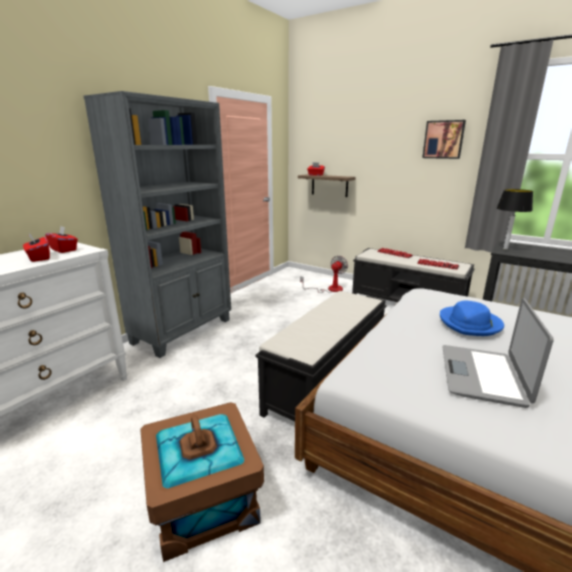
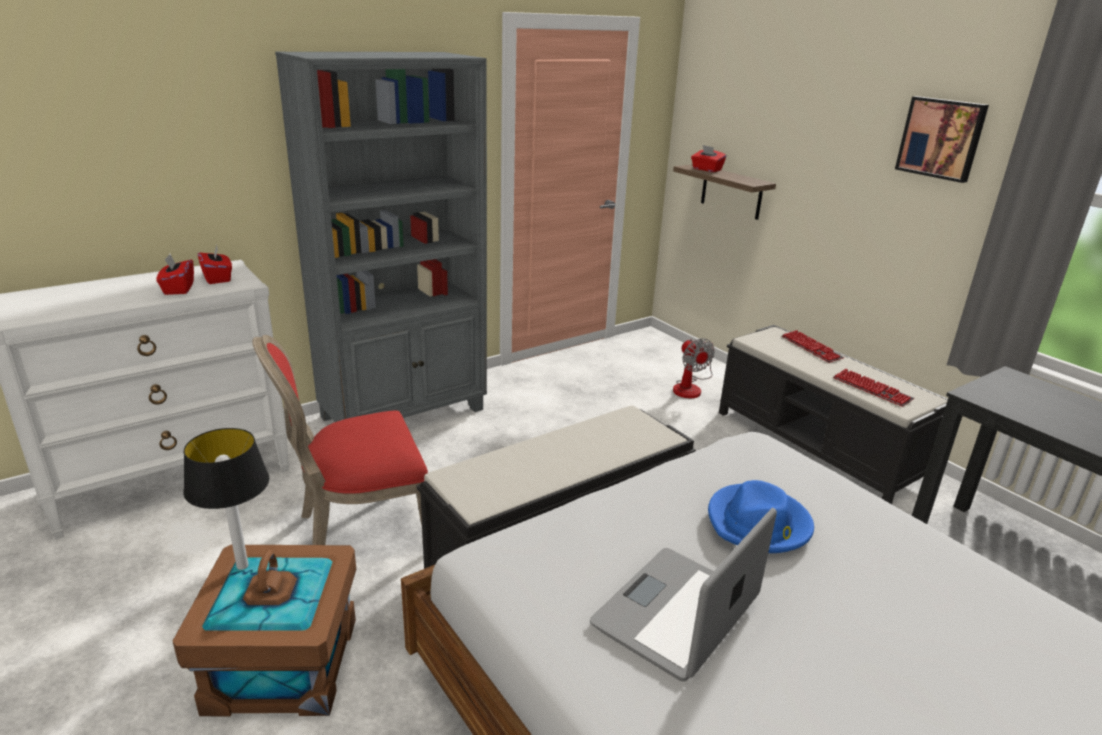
camera: 20 degrees right, 5 degrees up
(200, 402) = (359, 531): none -> red chair
(329, 289) = (690, 387): fan -> fan turned 105 degrees clockwise
(505, 249) = (991, 389): table lamp -> table lamp (241, 566)

